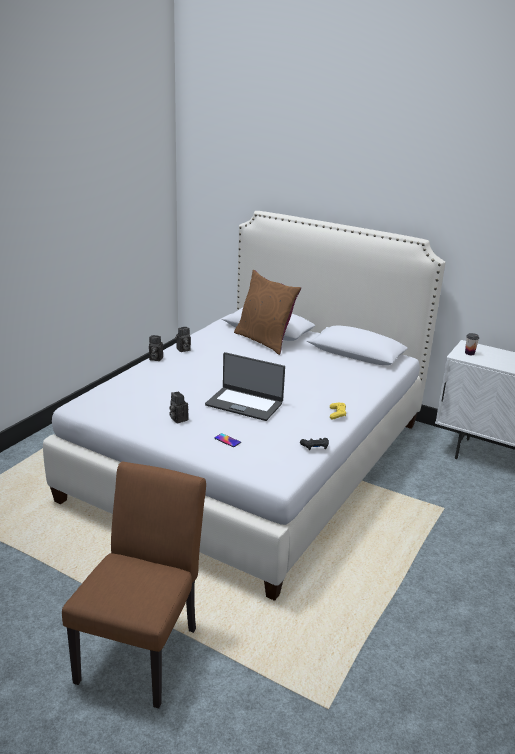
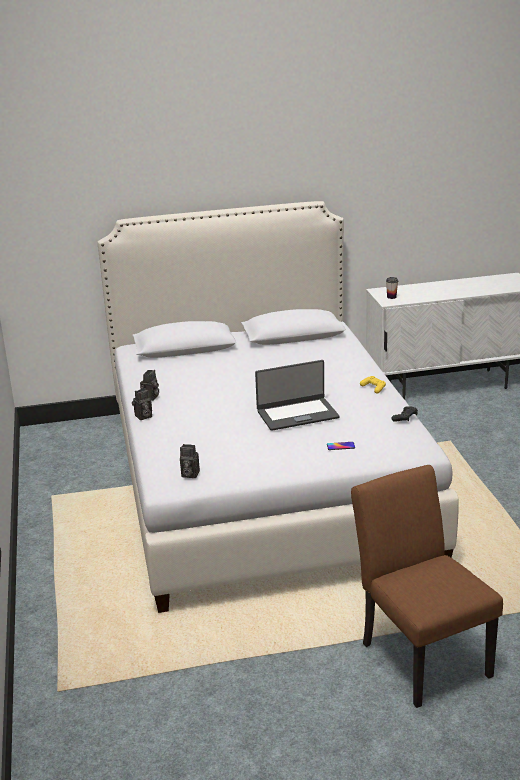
camera: 40 degrees left, 0 degrees up
(178, 419) = (271, 451): camera -> camera (189, 474)
(264, 341) = (204, 358): brown pillow -> none

